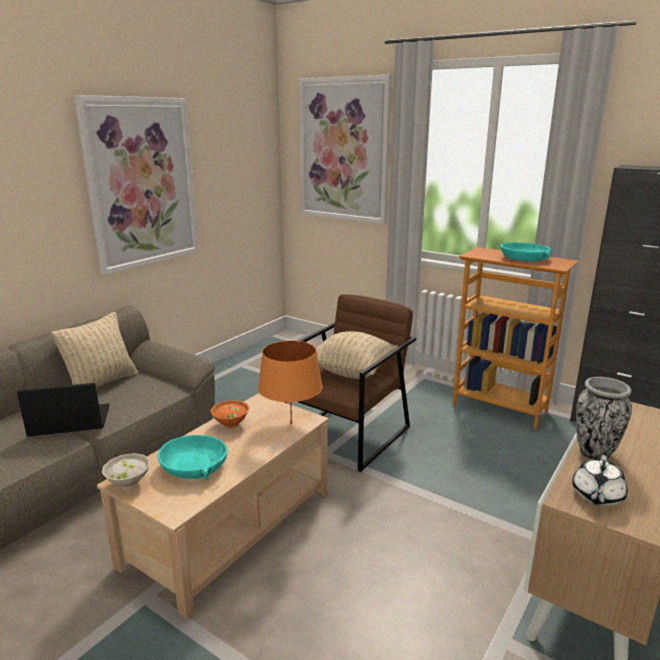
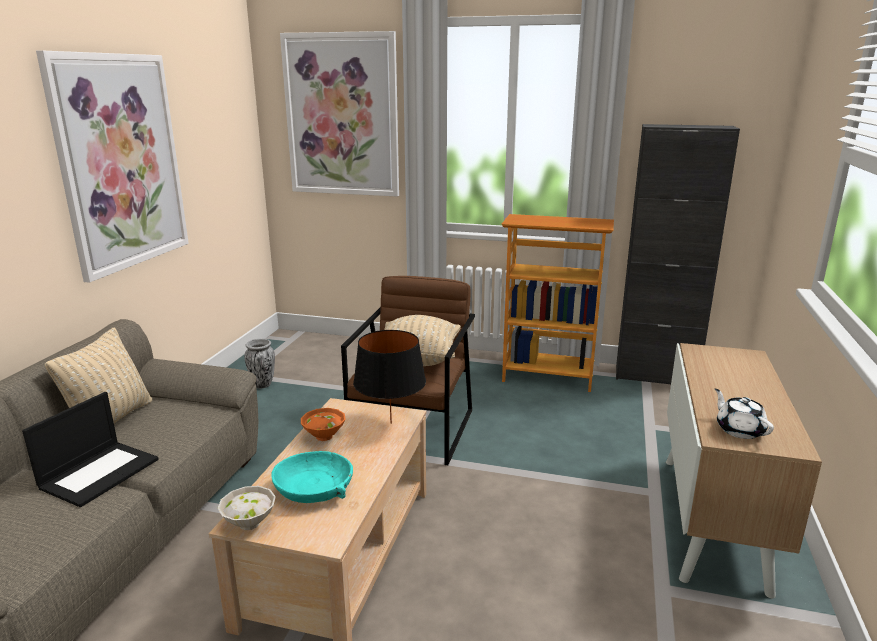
camera: 20 degrees left, 0 degrees up
(68, 421) = (100, 472): laptop -> laptop turned 150 degrees clockwise
(291, 424) = (391, 423): orange table lamp -> black table lamp
(524, 258) = (565, 221): turquoise bowl -> none
(594, 453) = (711, 394): vase -> vase (262, 384)
(597, 496) = (739, 430): white teapot -> white teapot turned 150 degrees clockwise

